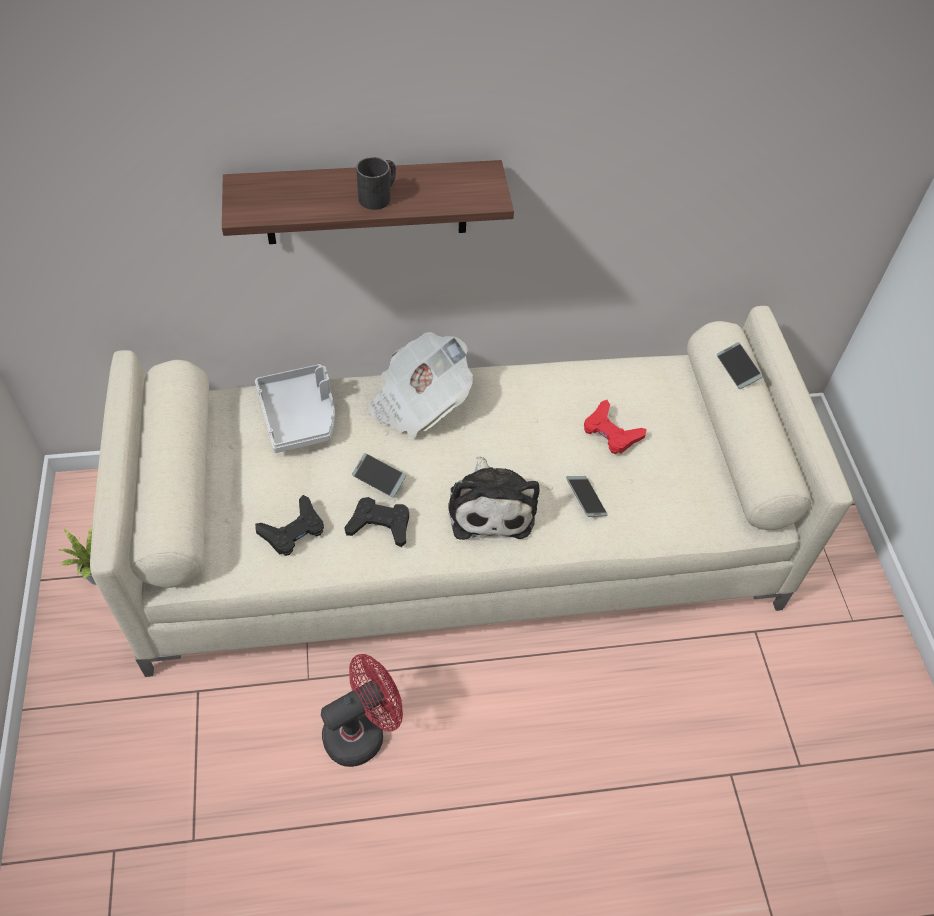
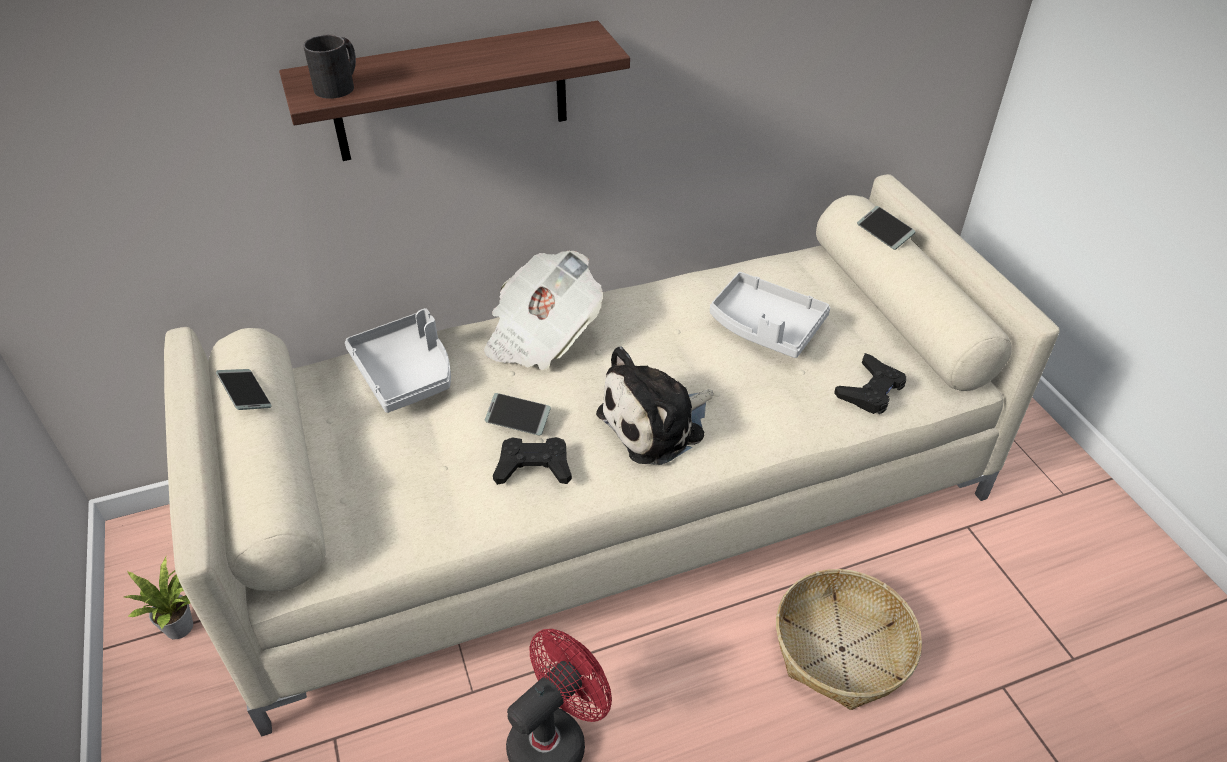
camera: 10 degrees left, 10 degrees down
(293, 530) = (429, 494): black game controller -> black game controller (871, 390)
(379, 195) = (472, 63): black mug -> black mug (339, 85)
(490, 506) = (657, 424): plush toy -> plush toy turned 75 degrees clockwise
(585, 499) = (762, 396): phone -> phone (245, 394)
(610, 712) = (842, 649): none -> basket
(611, 432) = (765, 327): red game controller -> grey tray

